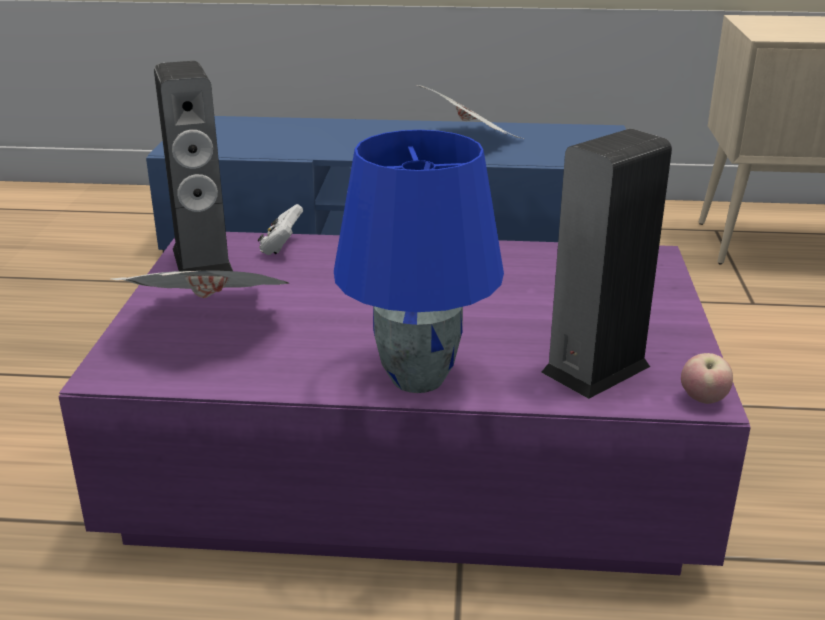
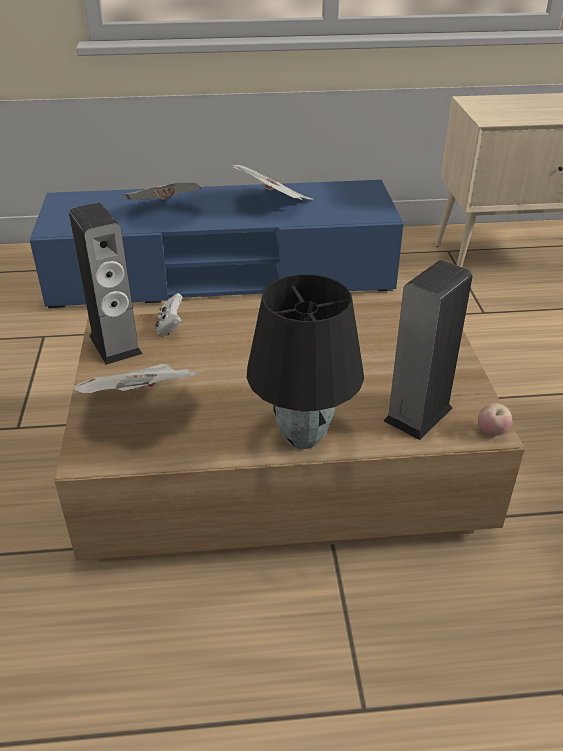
camera: 10 degrees left, 10 degrees up
(324, 141) = (164, 212): none -> newspaper
(410, 459) = (279, 467): purple coffee table -> brown coffee table
(417, 380) = (303, 438): blue table lamp -> black table lamp

